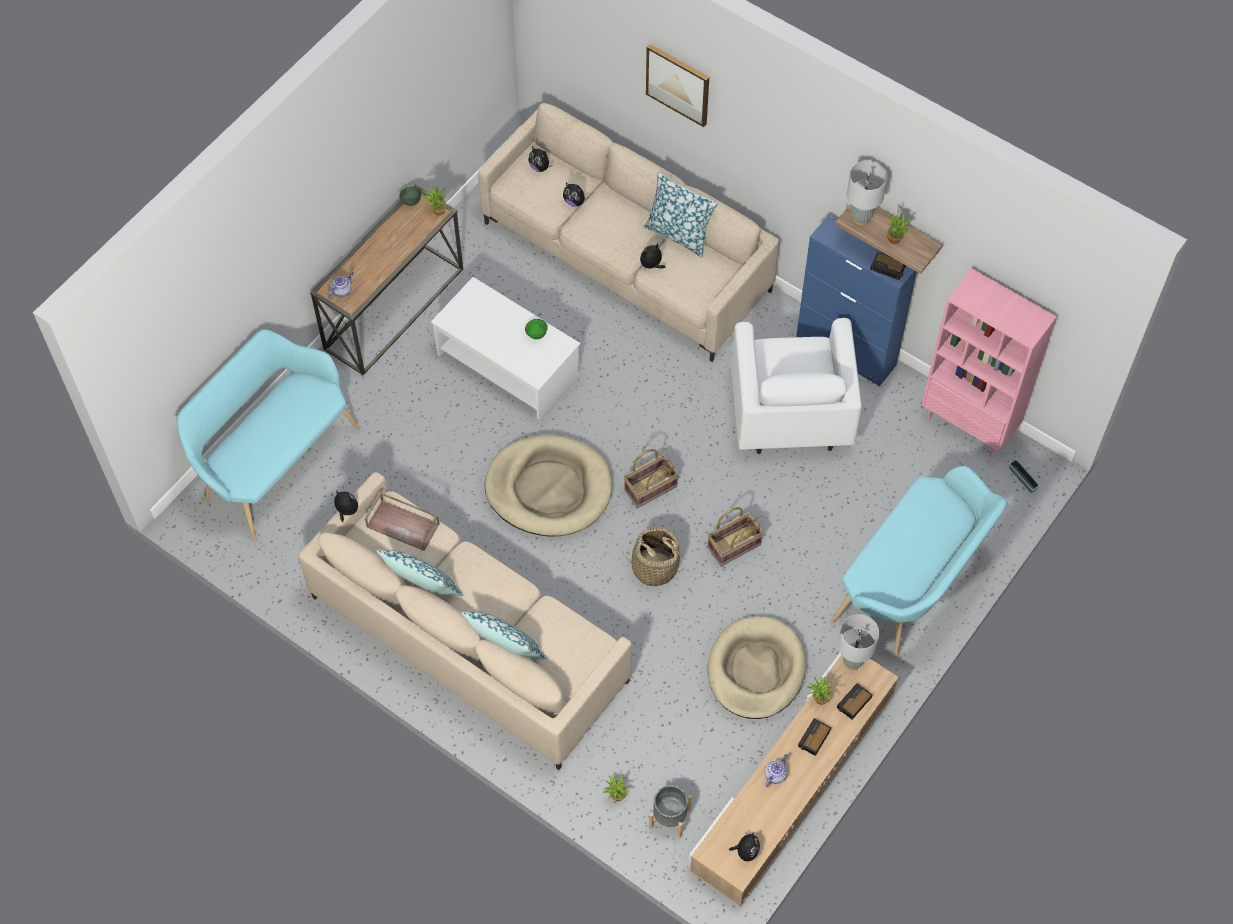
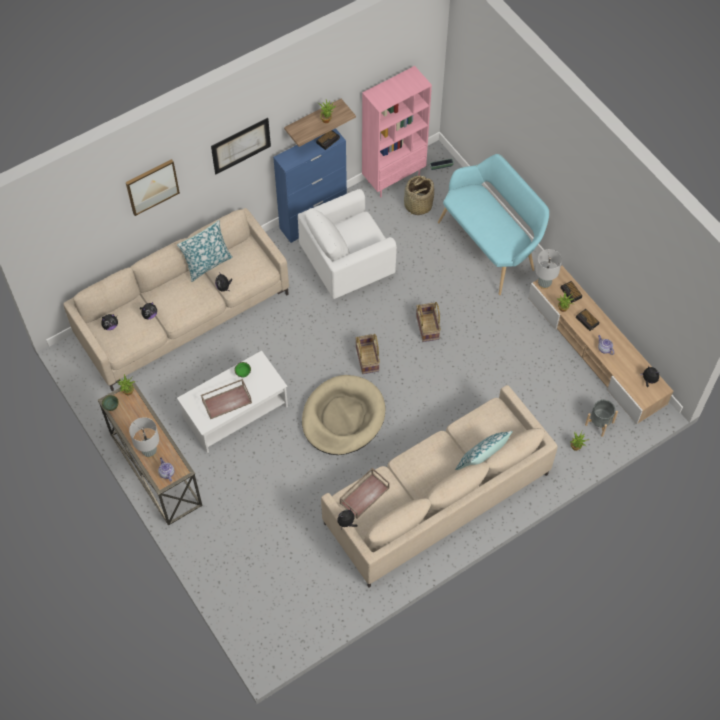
camera: 70 degrees left, 0 degrees up
(275, 462) = (249, 583): turquoise bench -> none
(423, 589) = (417, 497): pillow -> none
(489, 331) = (227, 401): none -> brown tray
(654, 567) = (425, 375): basket -> basket (417, 205)
(756, 670) = (517, 344): beige dog bed -> none
(790, 415) = (347, 266): white armchair -> white armchair turned 135 degrees clockwise
(796, 157) = (241, 145): none -> picture
(861, 218) = (302, 131): grey table lamp -> grey table lamp (149, 452)

